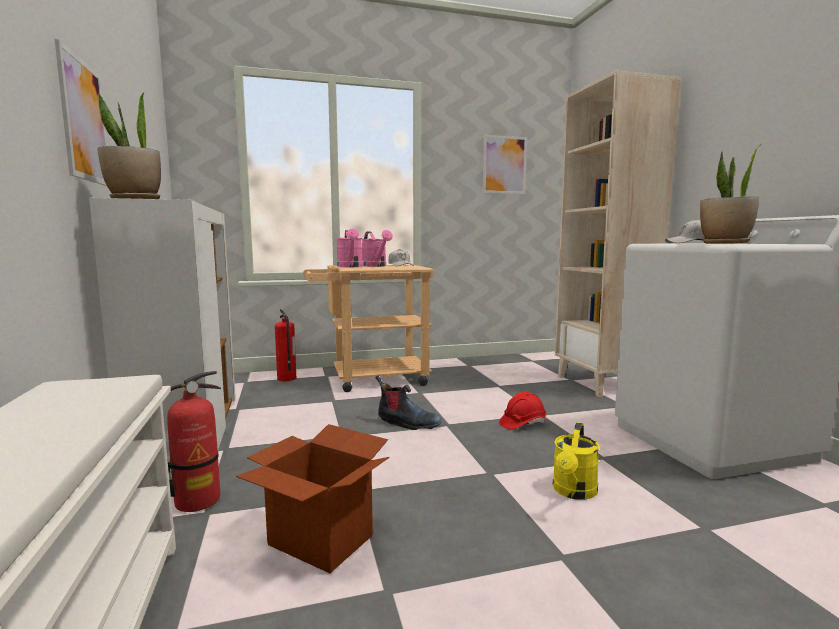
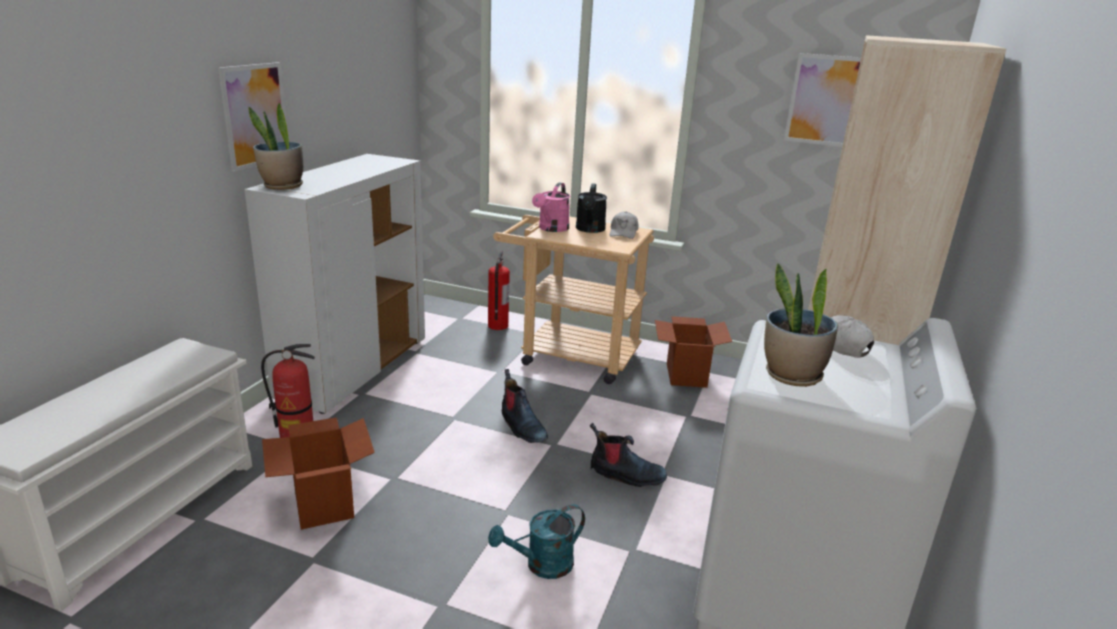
camera: 35 degrees right, 15 degrees up
(376, 266) = (590, 230): pink watering can -> black watering can
(461, 370) = (686, 375): none -> cardboard box
(522, 423) = (625, 475): red hard hat -> boot
(573, 492) = (541, 565): yellow watering can -> turquoise watering can

